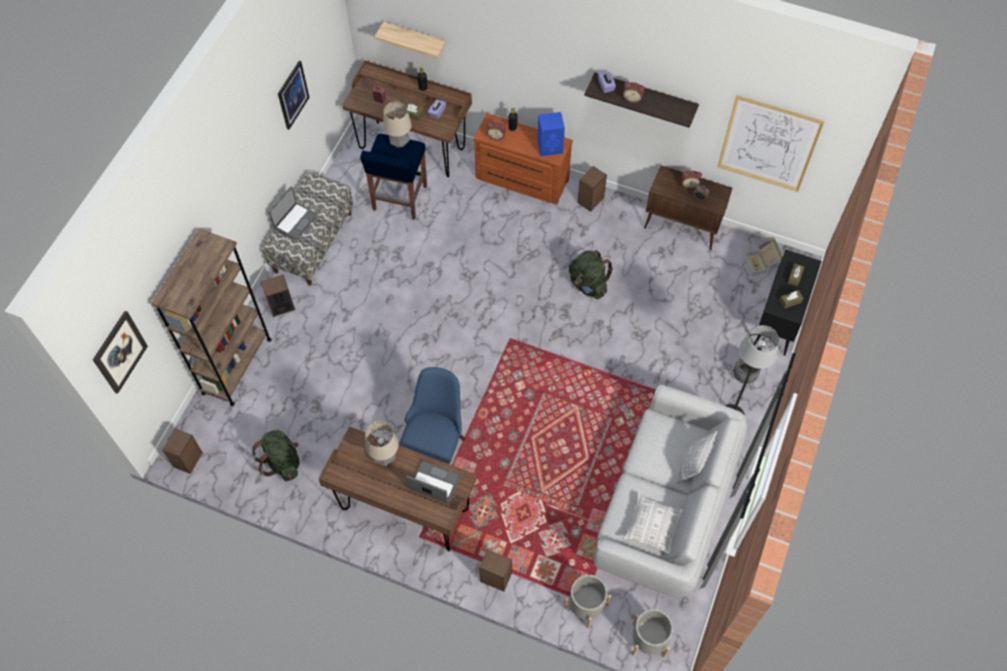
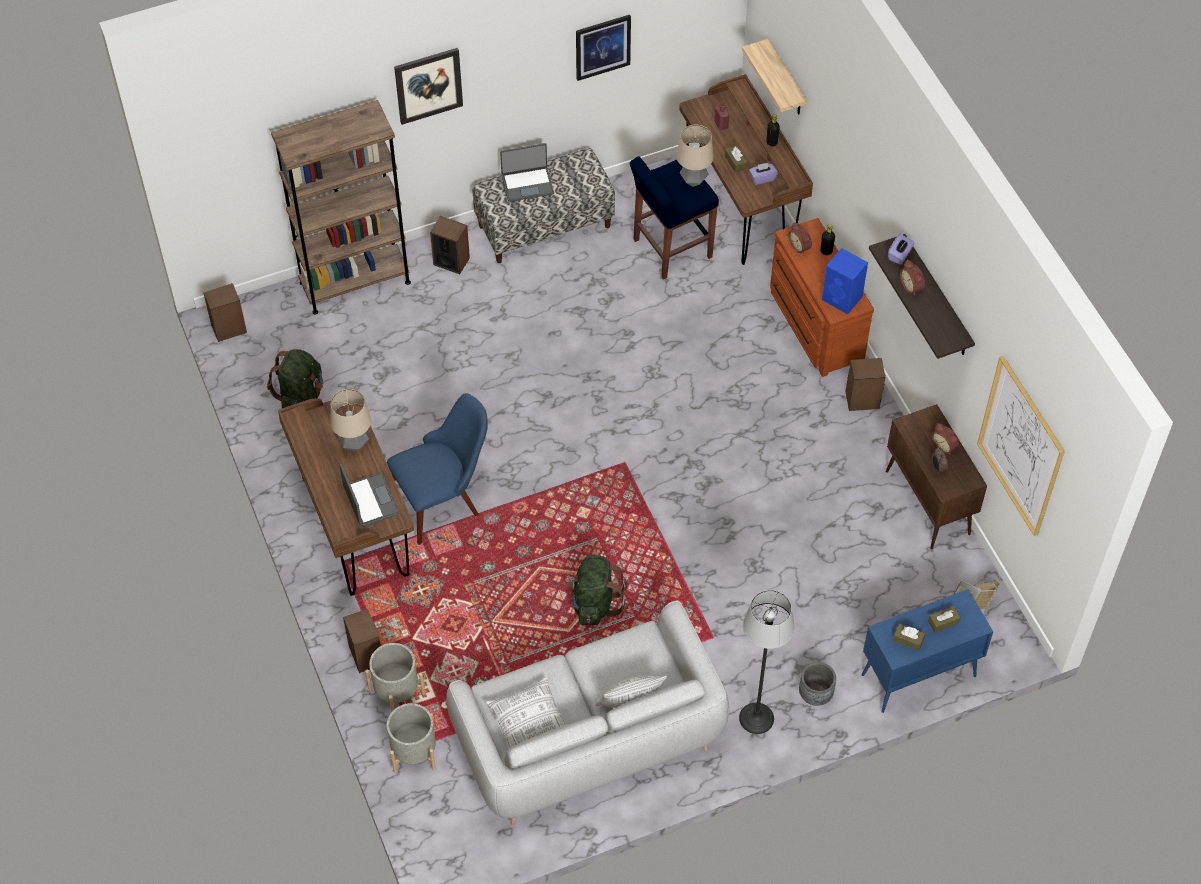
camera: 45 degrees right, 5 degrees down
(119, 352) = (208, 154): picture -> picture (428, 85)
(588, 284) = (761, 477): green backpack -> green backpack (594, 603)
(649, 640) = (435, 832): grey planter -> grey planter (397, 692)
(778, 321) = (917, 676): black cabinet -> blue cabinet

